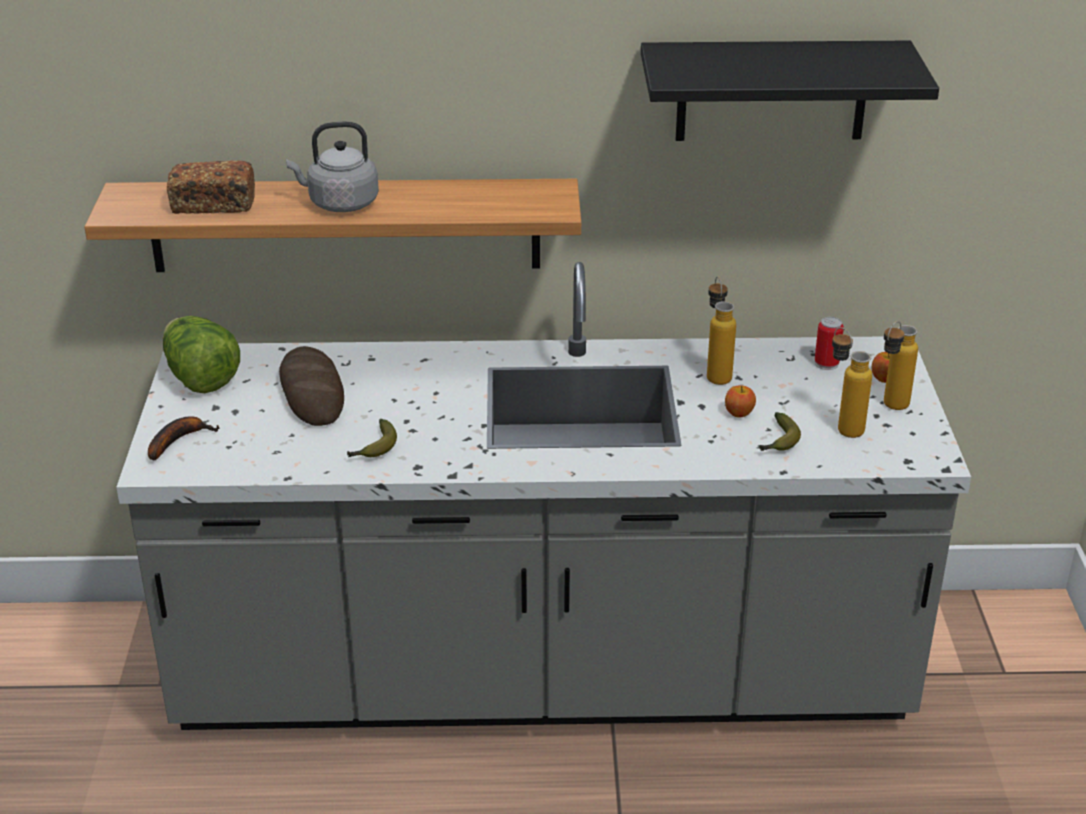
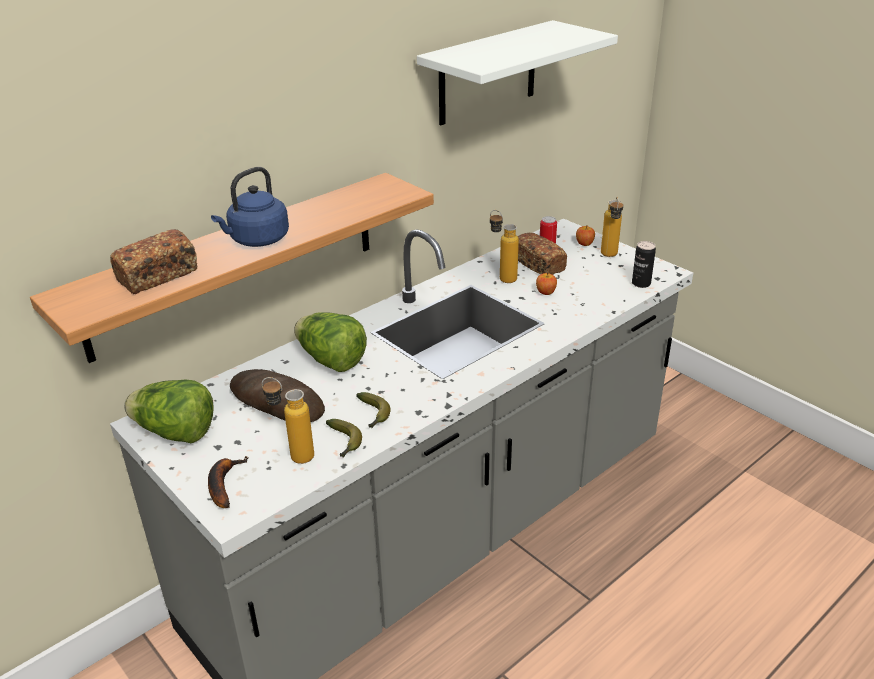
camera: 40 degrees left, 0 degrees up
(339, 204) = (257, 240): grey kettle -> blue kettle
(411, 378) = (331, 361): none -> lettuce
(772, 90) = (488, 73): black shelf -> white shelf
(778, 441) = (587, 297): banana -> banana (344, 443)
(783, 378) = (539, 265): none -> bread
(842, 426) = (603, 275): bottle -> bottle (293, 455)
(874, 457) = (641, 283): none -> can

